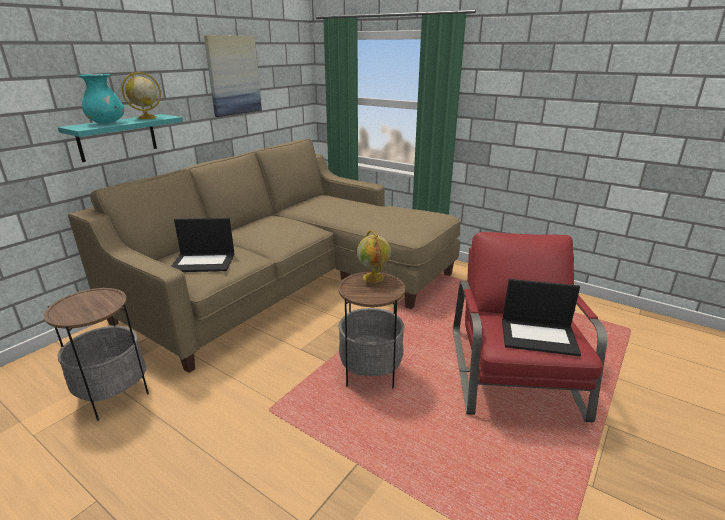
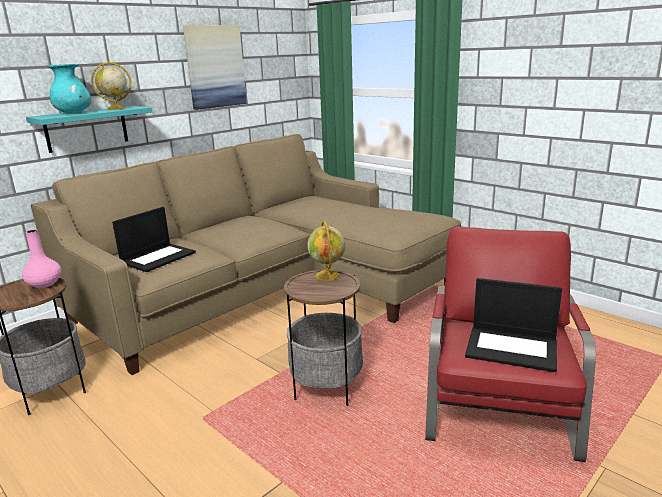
camera: 10 degrees right, 5 degrees down
(103, 297) = (44, 284): none -> pink vase
(204, 262) = (158, 257): laptop -> laptop turned 60 degrees counterclockwise

